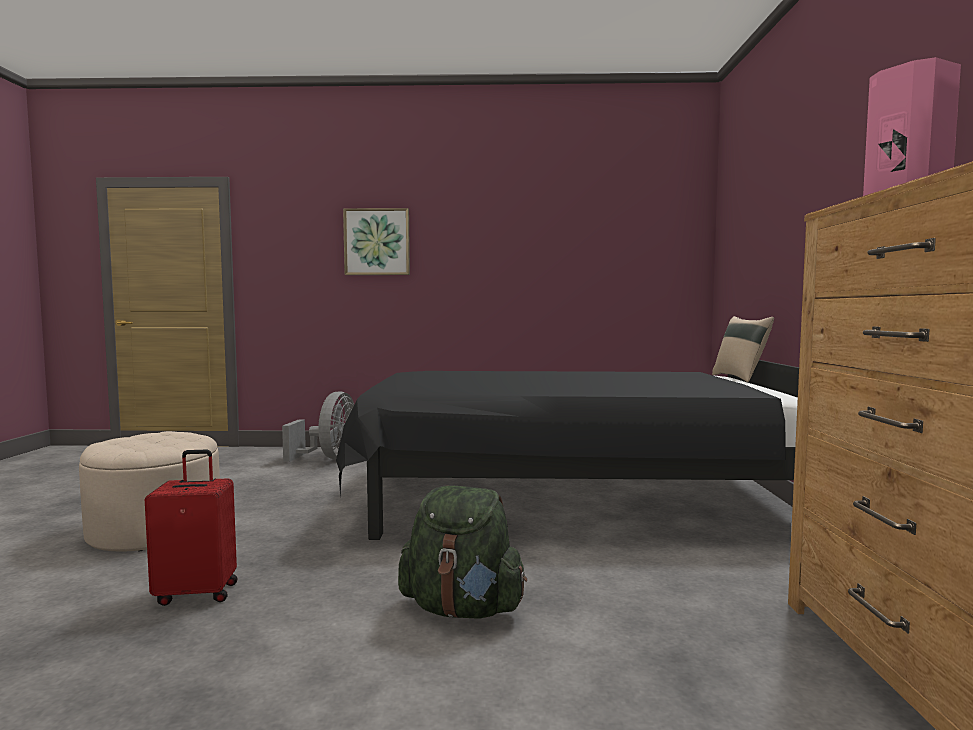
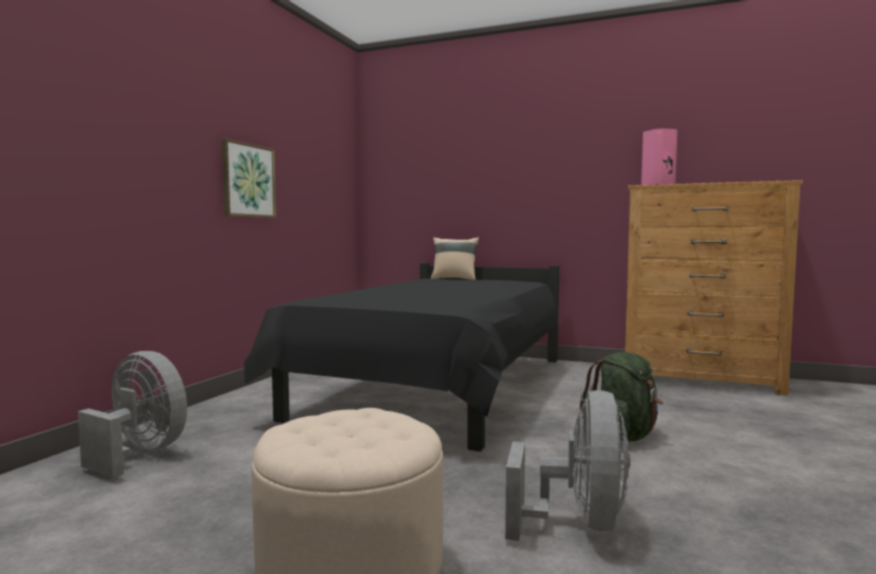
camera: 70 degrees left, 0 degrees up
(197, 593) = (579, 523): red suitcase -> grey fan
(377, 242) = (122, 133): picture -> picture (248, 180)

